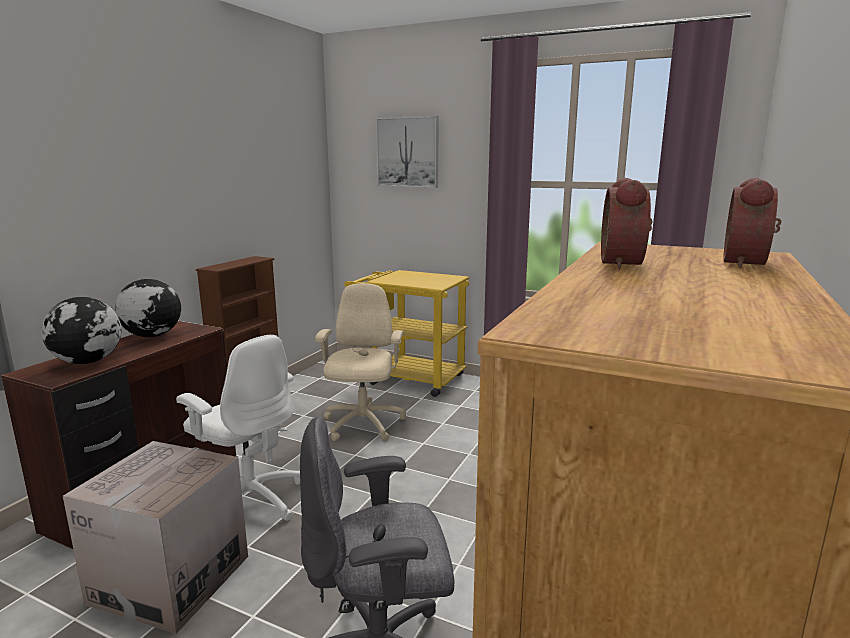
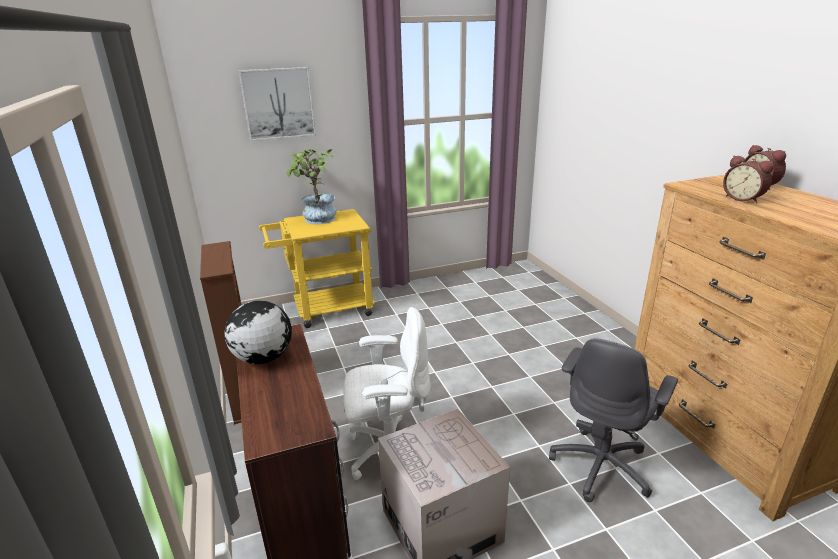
camera: 45 degrees left, 10 degrees up
(88, 362) = (288, 405): globe -> none
(363, 425) = (360, 359): beige office chair -> none
(415, 276) = (317, 220): none -> potted plant

